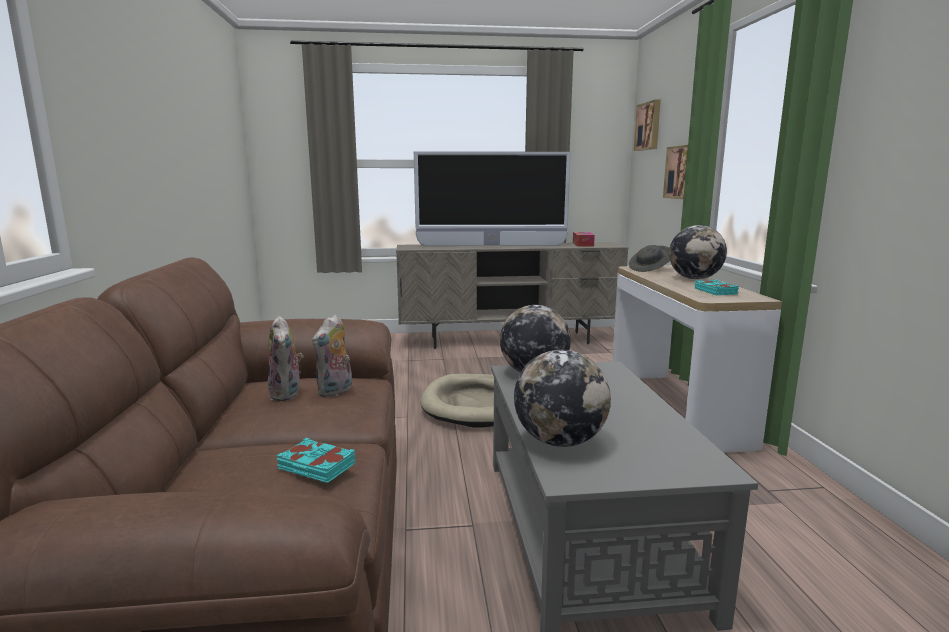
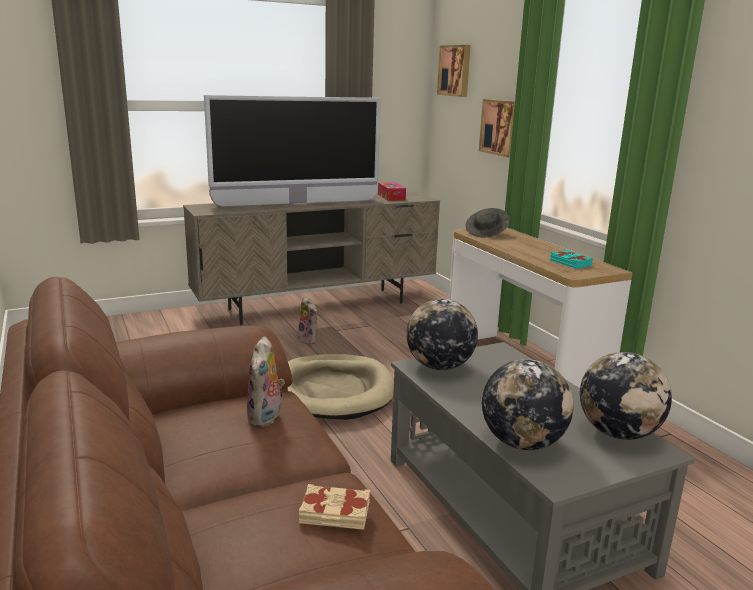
camera: 20 degrees left, 5 degrees up
(287, 394) = (218, 430): plush toy -> plush toy (309, 340)
(316, 467) = (335, 513): turquoise book -> beige book
(694, 279) = (538, 245): globe -> globe (618, 433)

